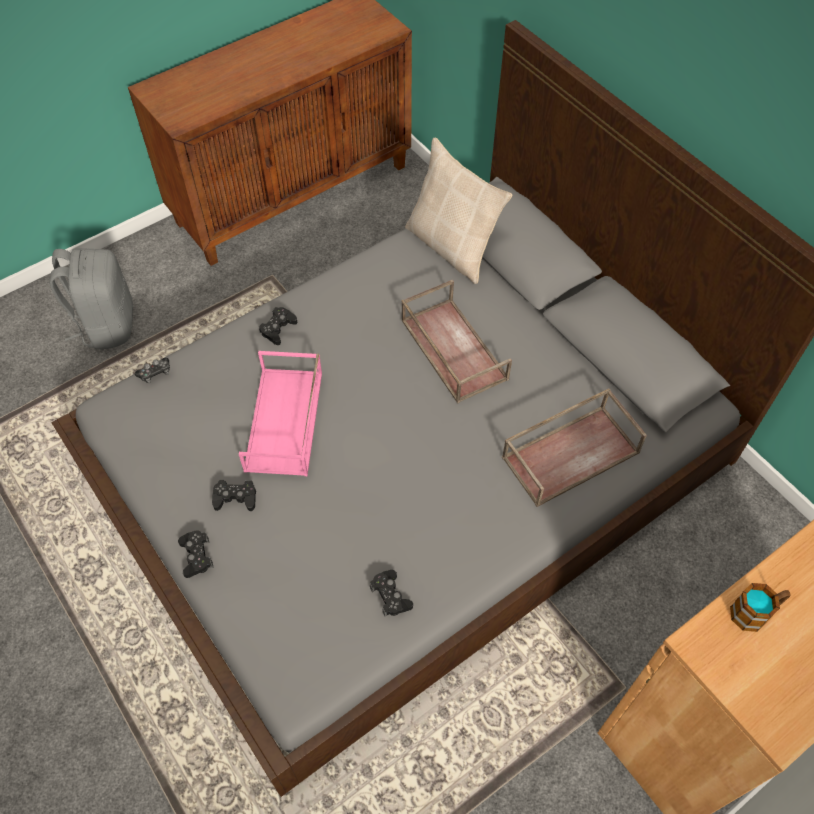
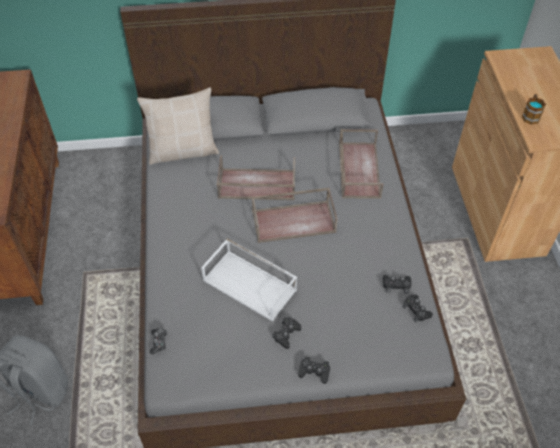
camera: 60 degrees left, 5 degrees down
(278, 328) = (175, 260): black game controller -> black game controller (416, 310)
(285, 422) = (251, 285): pink tray -> white tray
(421, 420) = (294, 221): none -> brown tray

